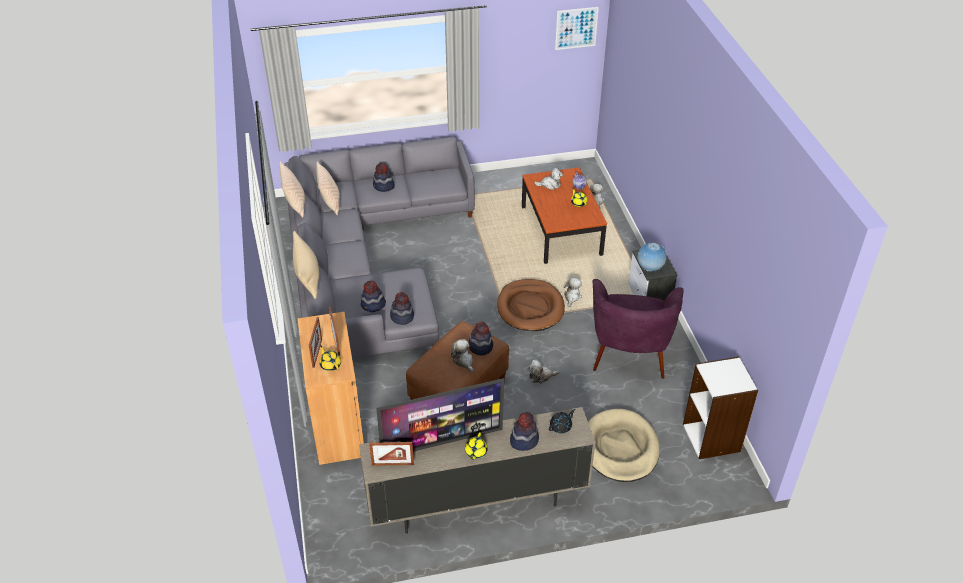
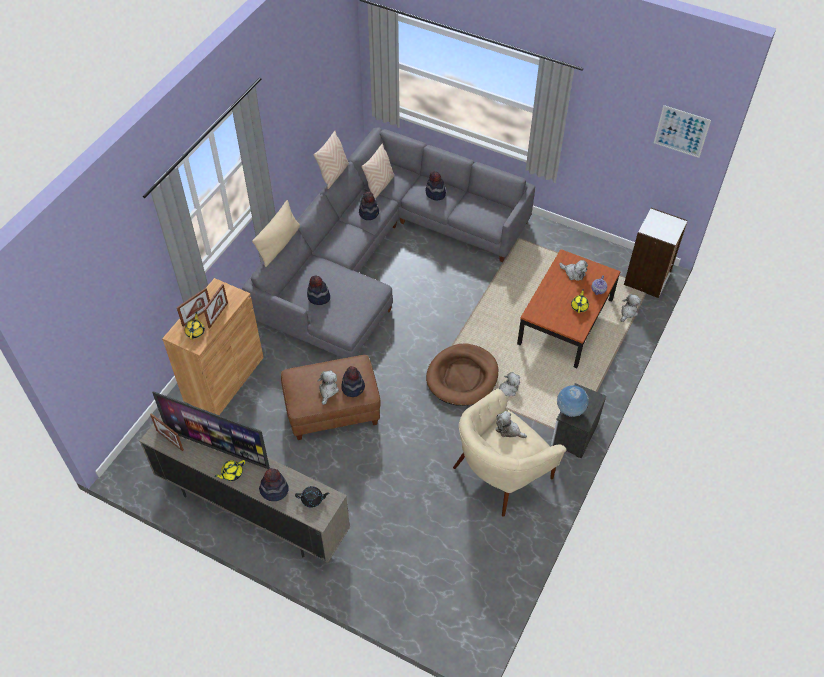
camera: 40 degrees right, 10 degrees up
(402, 316) = (329, 321): hat -> hat (369, 213)
(541, 376) = (406, 443): plush toy -> plush toy (508, 430)
(620, 448) = (401, 549): beige dog bed -> none
(629, 351) = (501, 472): purple armchair -> beige armchair
(712, 438) = (484, 597): white bookcase -> white bookcase (647, 279)

